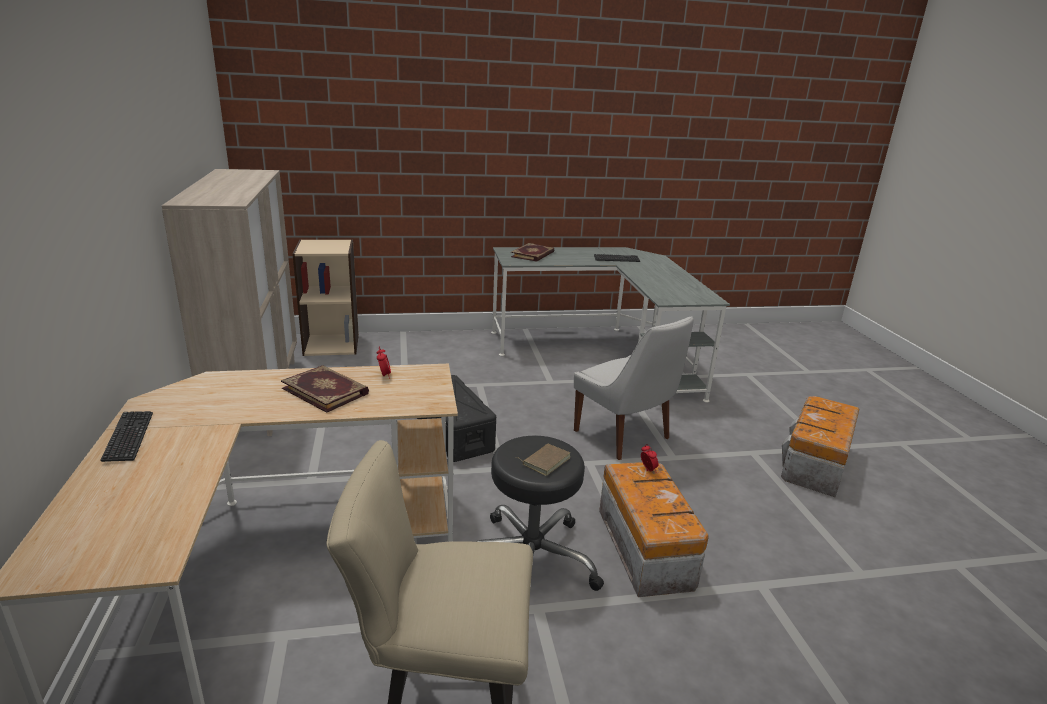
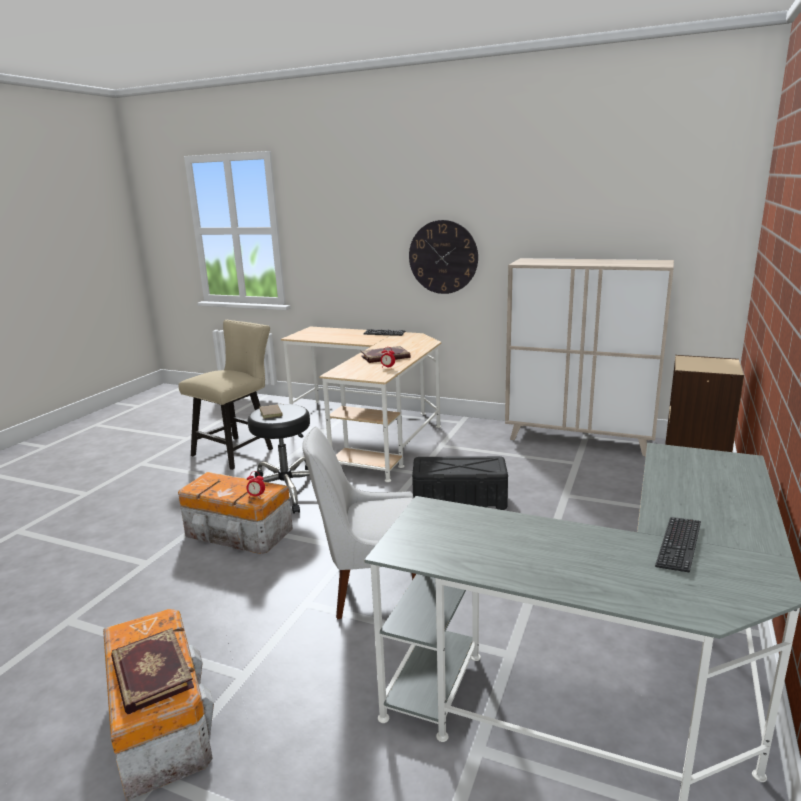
camera: 125 degrees right, 5 degrees down
(107, 239) = (443, 257): none -> wall clock
(533, 254) = (712, 474): book -> book (150, 673)

